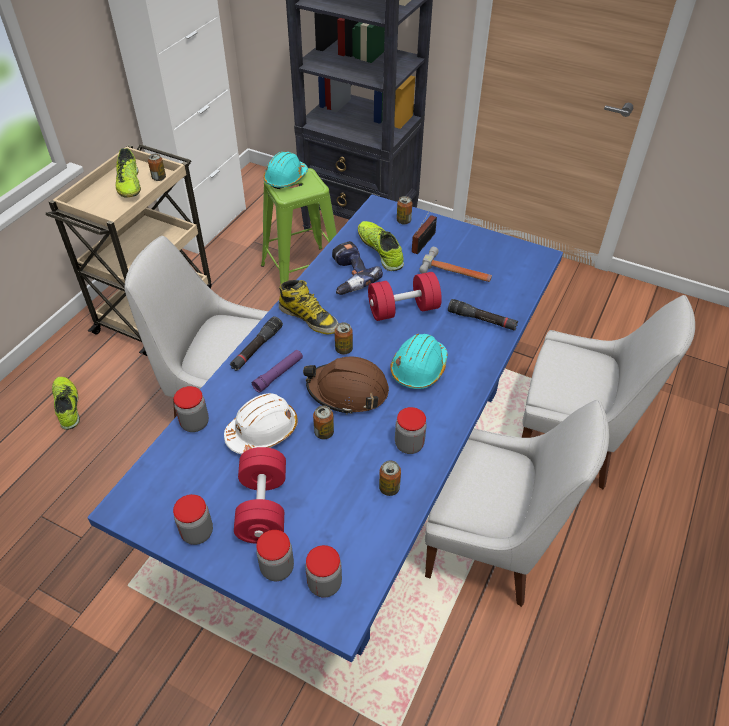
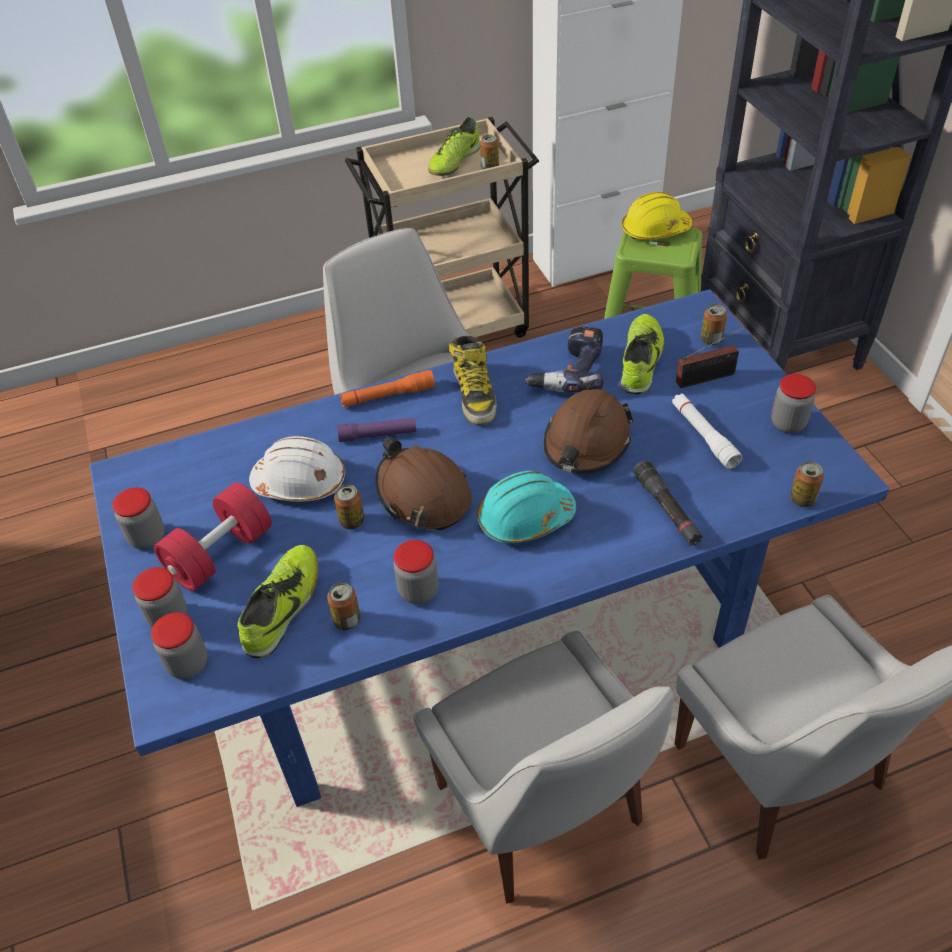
camera: 45 degrees right, 0 degrees up
(67, 406) = (289, 379): shoe -> shoe (283, 607)
(195, 423) = (254, 435): jar -> jar (788, 423)
(256, 348) = (388, 396): black flashlight -> orange flashlight
(286, 178) = (655, 230): turquoise hard hat -> yellow hard hat
(343, 349) = (470, 448): can -> can (802, 499)
(403, 309) = (586, 443): red dumbbell -> brown hard hat
(456, 272) = (703, 435): hammer -> white flashlight

